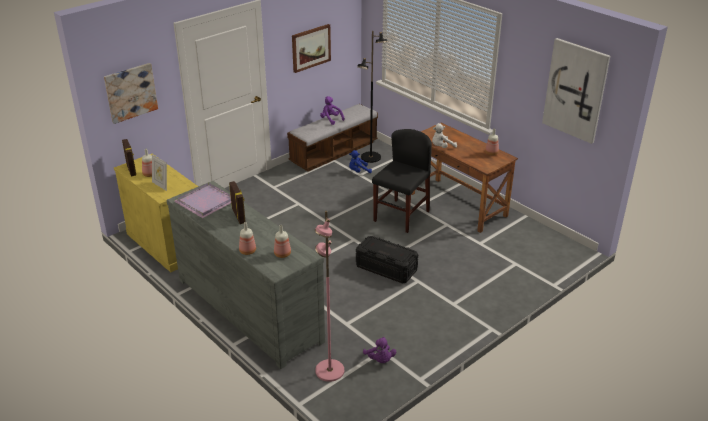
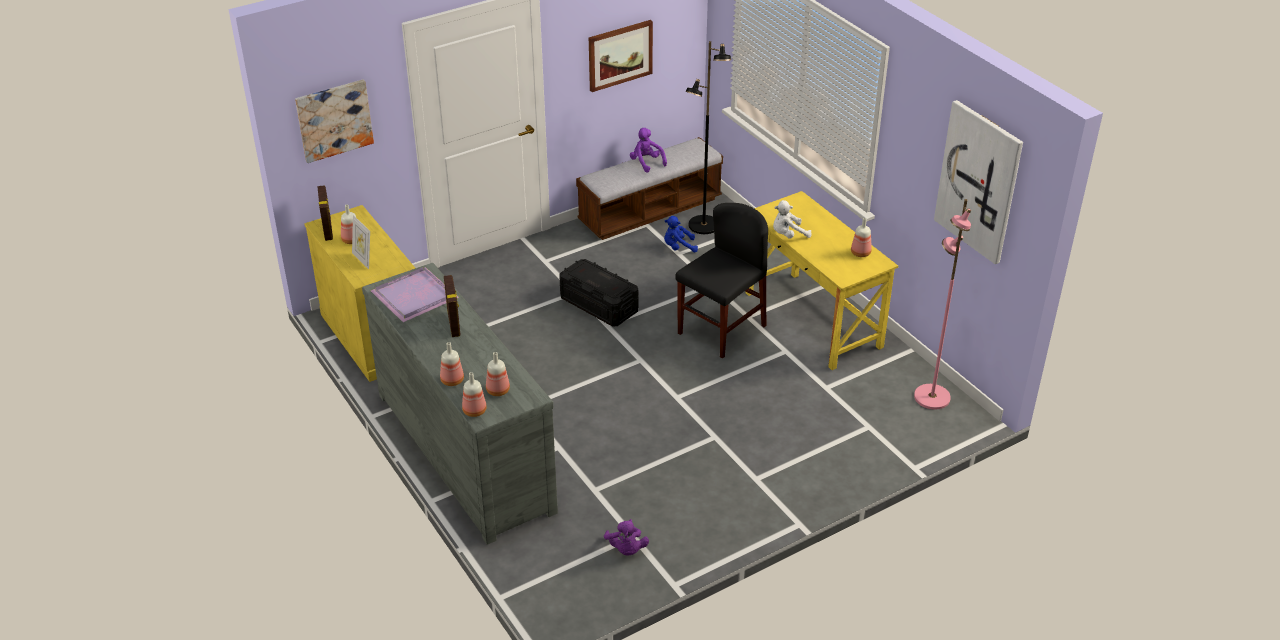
camera: 10 degrees right, 5 degrees up
(269, 269) = (474, 410): none -> bottle
(329, 371) = (552, 556): pink floor lamp -> pink floor lamp (931, 397)
(386, 268) = (675, 411): black storage box -> black storage box (599, 304)
(458, 204) = (813, 320): brown desk -> yellow desk

